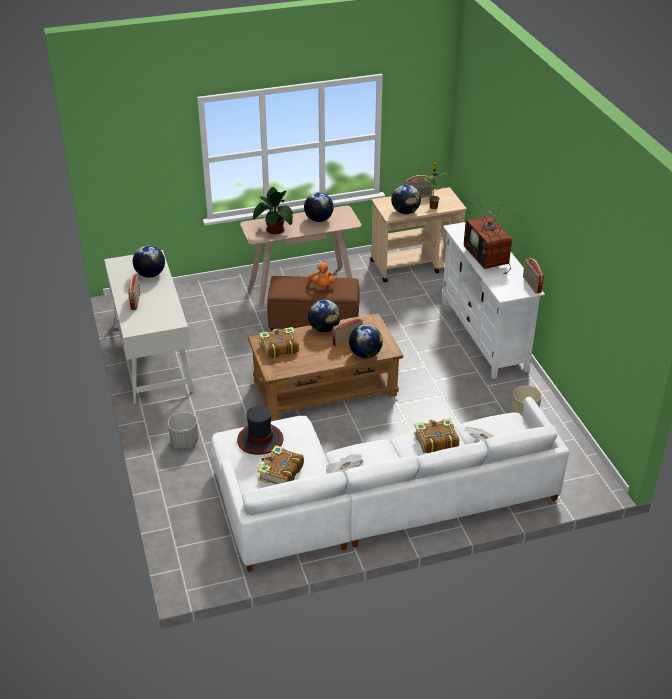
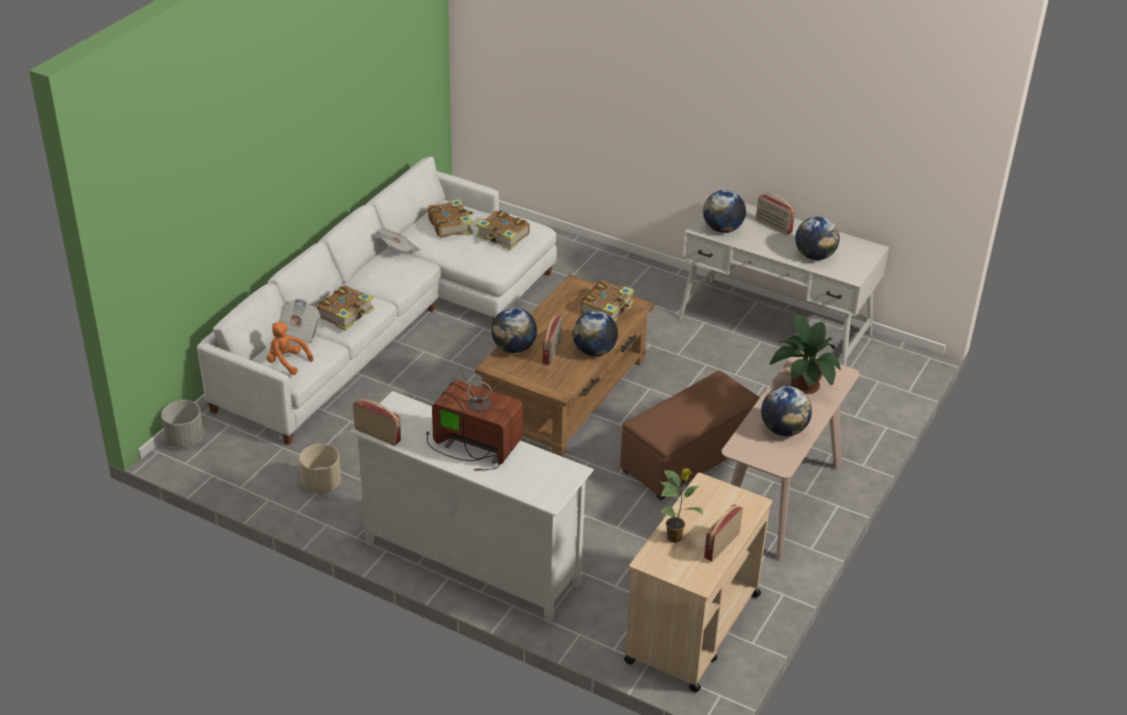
camera: 135 degrees right, 0 degrees up
(184, 442) = (614, 278): grey planter -> grey planter (185, 439)
(260, 440) = (503, 236): hat -> book
(322, 285) = (684, 414): orange plush toy -> orange plush toy (287, 362)
(405, 212) = (697, 503): globe -> globe (722, 229)

